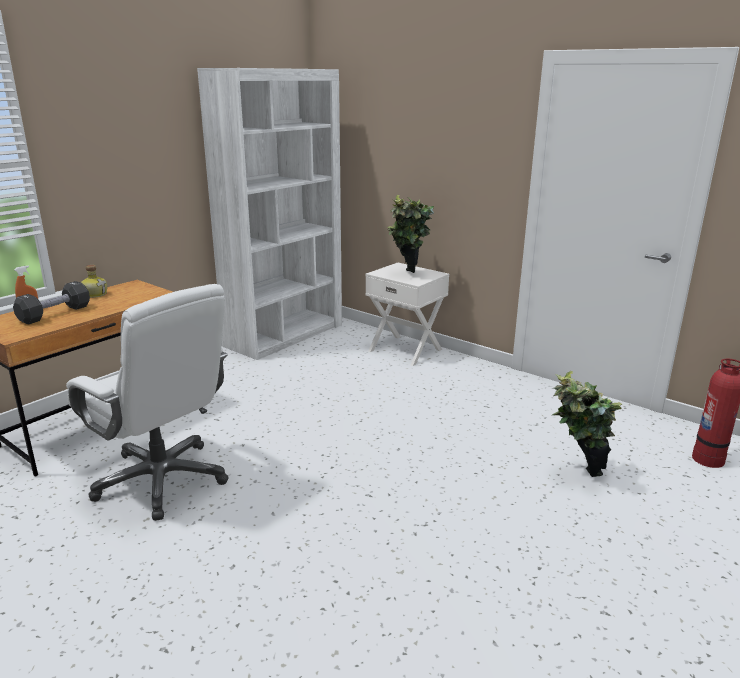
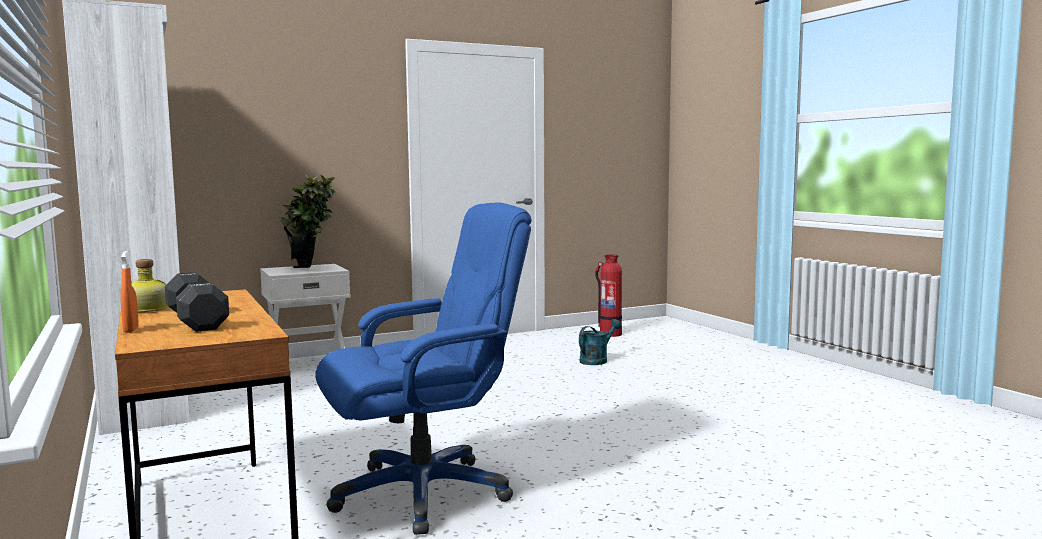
camera: 65 degrees left, 15 degrees down
(162, 480) = (423, 493): white office chair -> blue office chair
(577, 475) = (597, 360): potted plant -> turquoise watering can

